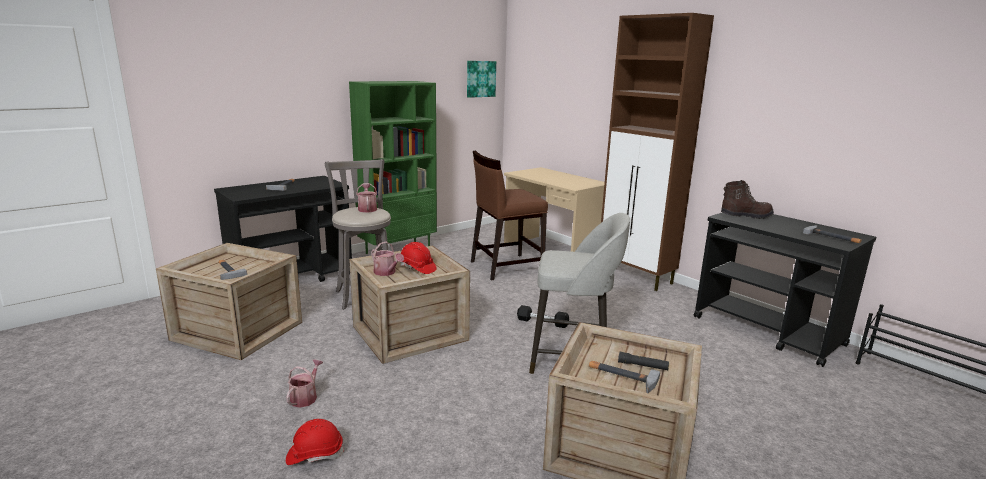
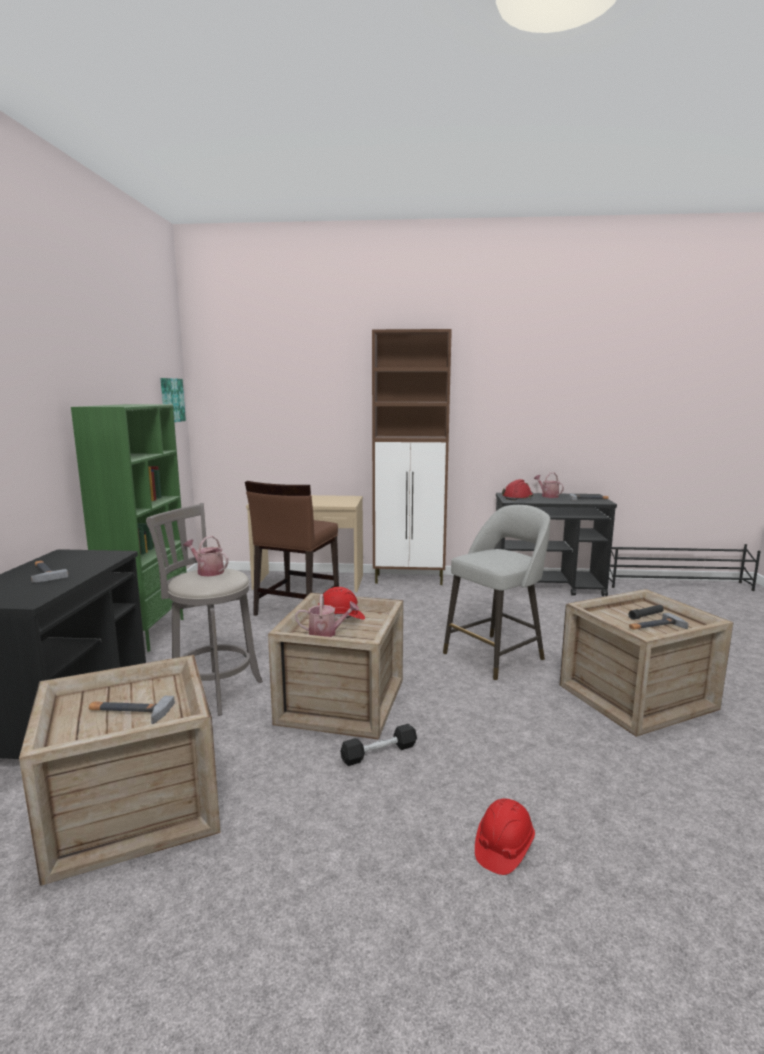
camera: 45 degrees left, 5 degrees down
(305, 397) = (381, 813): watering can -> watering can (548, 496)
(542, 322) = (422, 639): black dumbbell -> black dumbbell (379, 753)
(745, 216) = (517, 497): brown boot -> red hard hat

